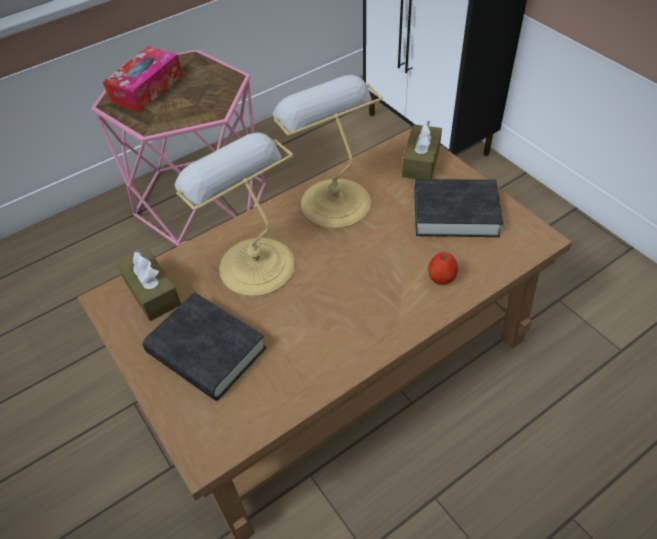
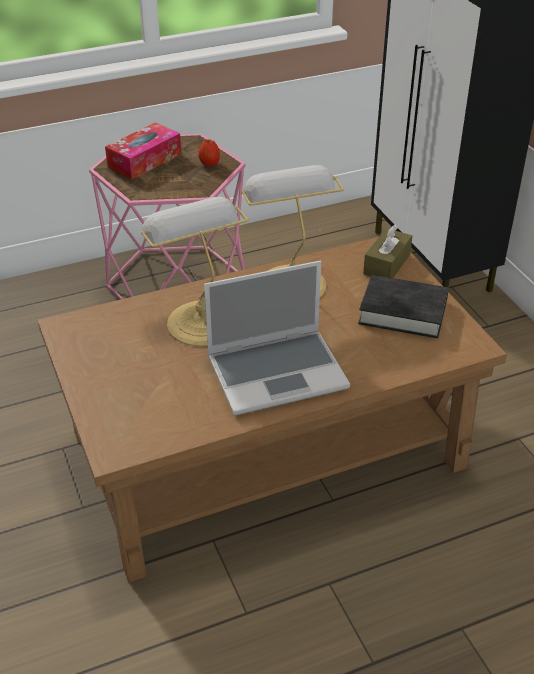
camera: 10 degrees right, 10 degrees down
(152, 292) = (103, 327): brown tissue box -> none
(206, 351) = (137, 379): black book -> none
(353, 310) = (278, 372): none -> laptop
(441, 279) = (368, 362): apple -> apple (209, 164)

